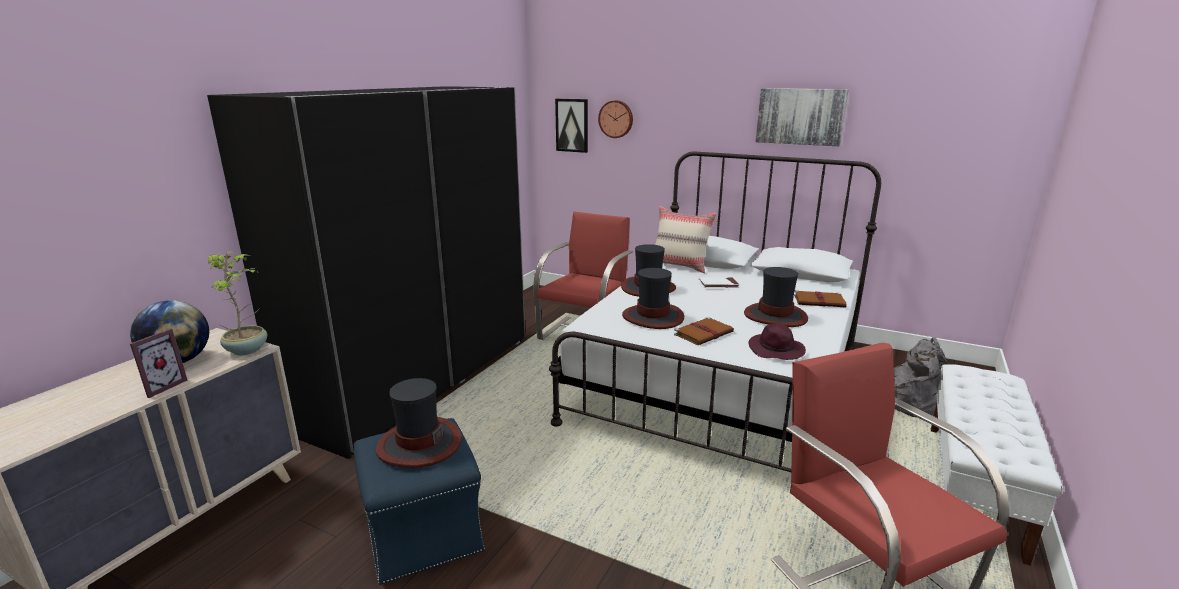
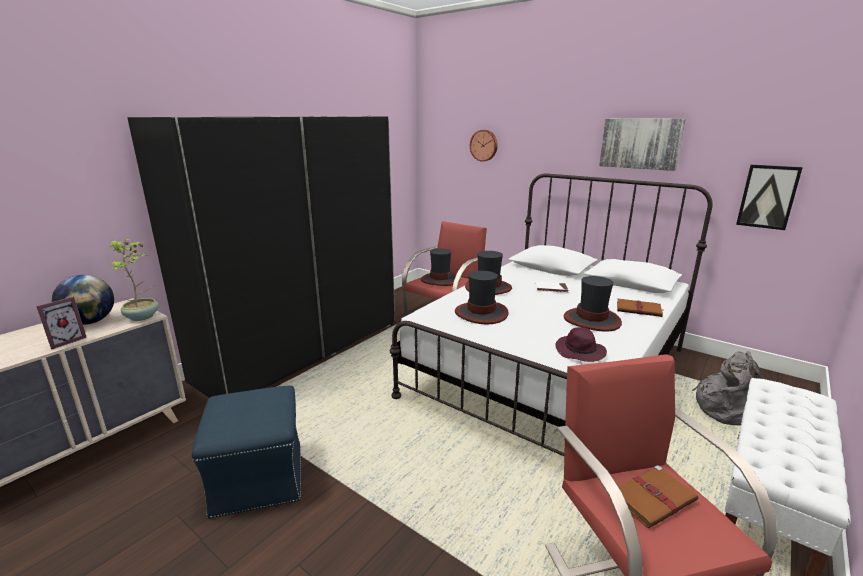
camera: 10 degrees right, 0 degrees up
(419, 444) = (253, 405): hat -> hat (440, 280)
(572, 125) = (449, 150): picture -> picture (767, 197)
(680, 265) = (524, 270): beige pillow -> none
(704, 333) = (520, 331): brown book -> brown book (653, 497)

